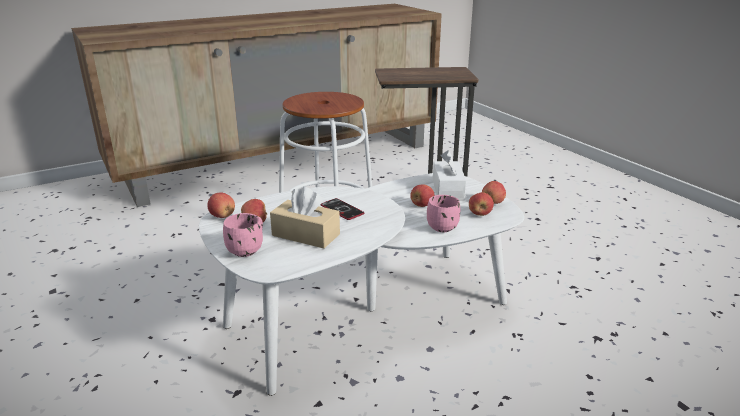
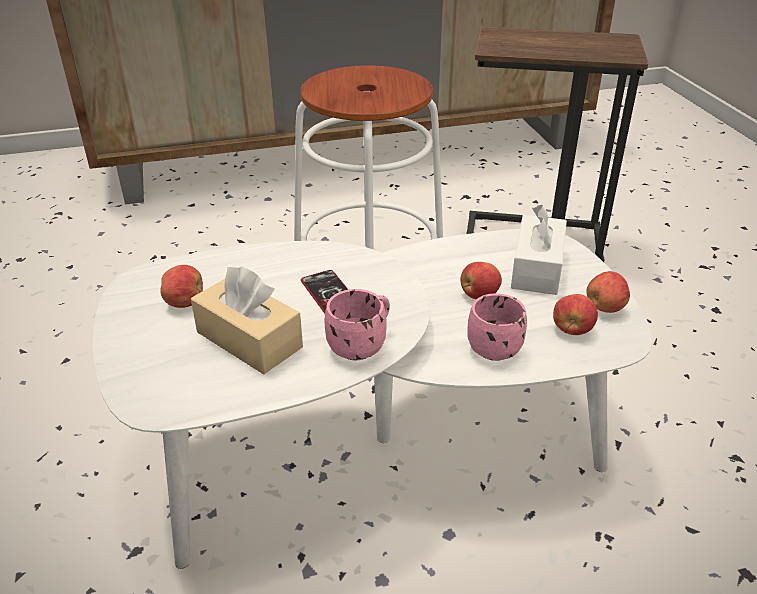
camera: 15 degrees right, 10 degrees up
(222, 216) = (145, 280): apple -> none
(248, 248) = (149, 353): pink mug -> pink mug (362, 344)

